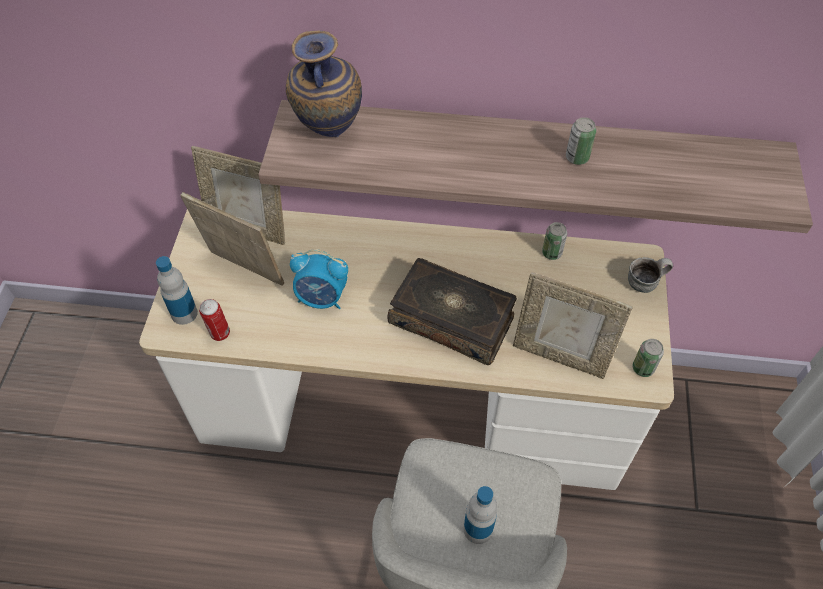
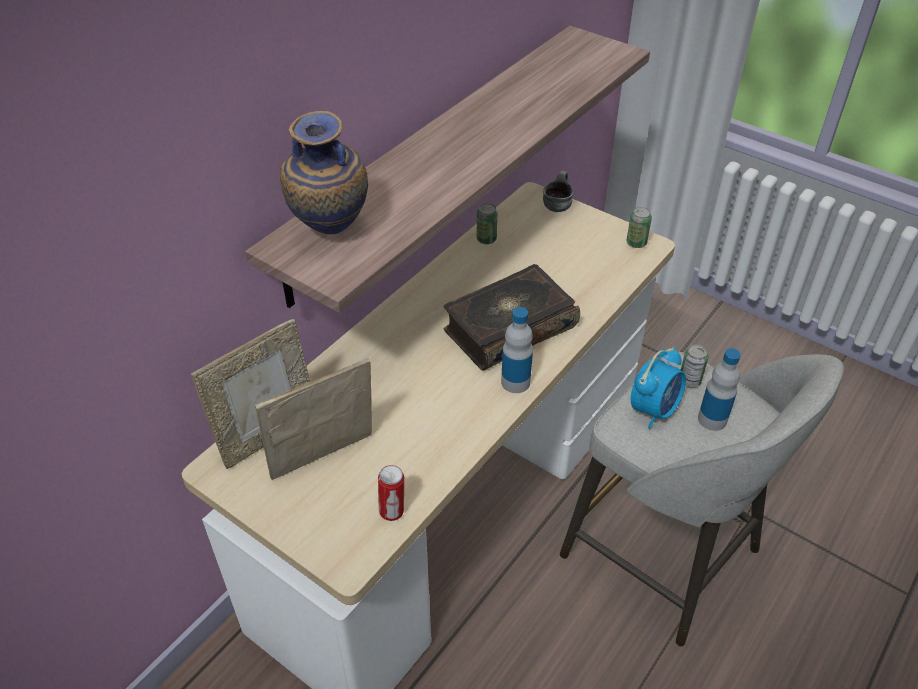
camera: 60 degrees left, 10 degrees down
(184, 313) = (339, 535): bottle -> bottle (515, 382)
(322, 298) = (413, 409): alarm clock -> alarm clock (654, 410)
(560, 356) = (594, 281): picture frame -> none
(577, 158) = (497, 115): can -> can (689, 380)

